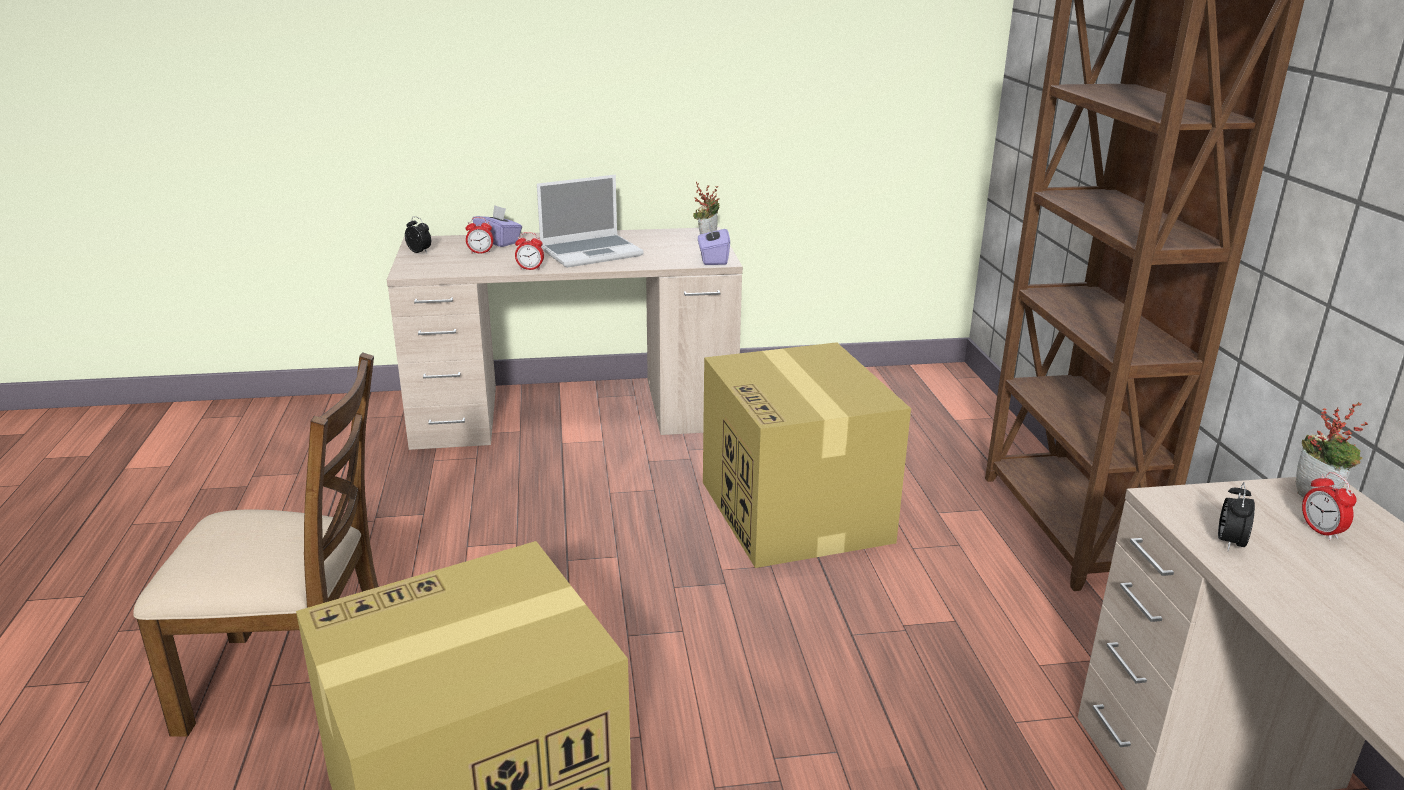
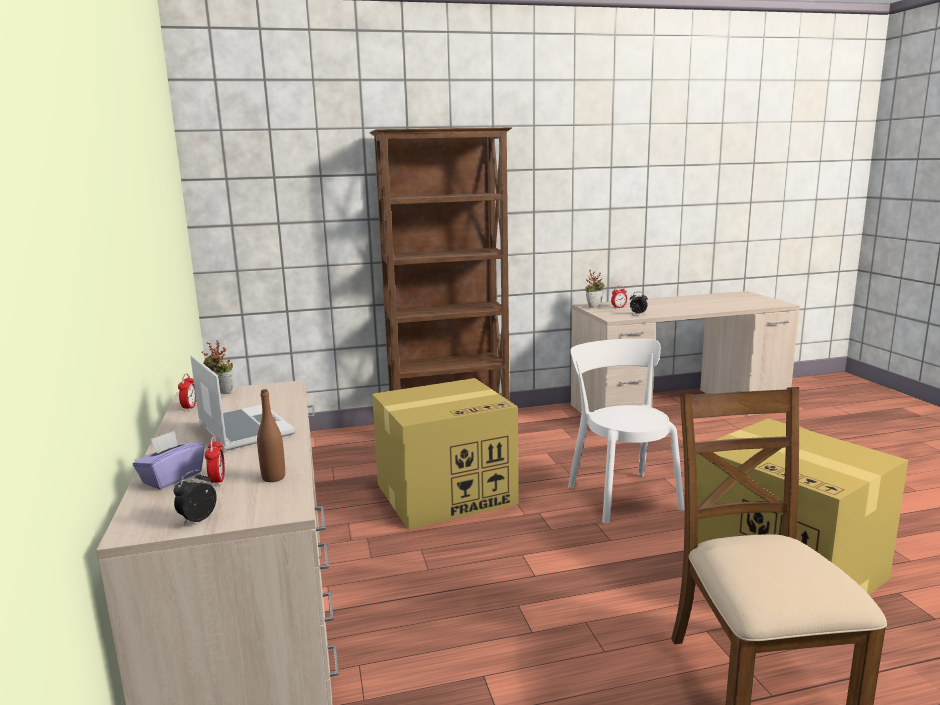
camera: 95 degrees left, 10 degrees down
(472, 266) = (273, 477): none -> brown bottle
(530, 269) = (293, 448): alarm clock -> alarm clock (189, 408)
(713, 259) = (284, 388): purple tissue box -> none
(771, 678) = (621, 494): none -> white chair

